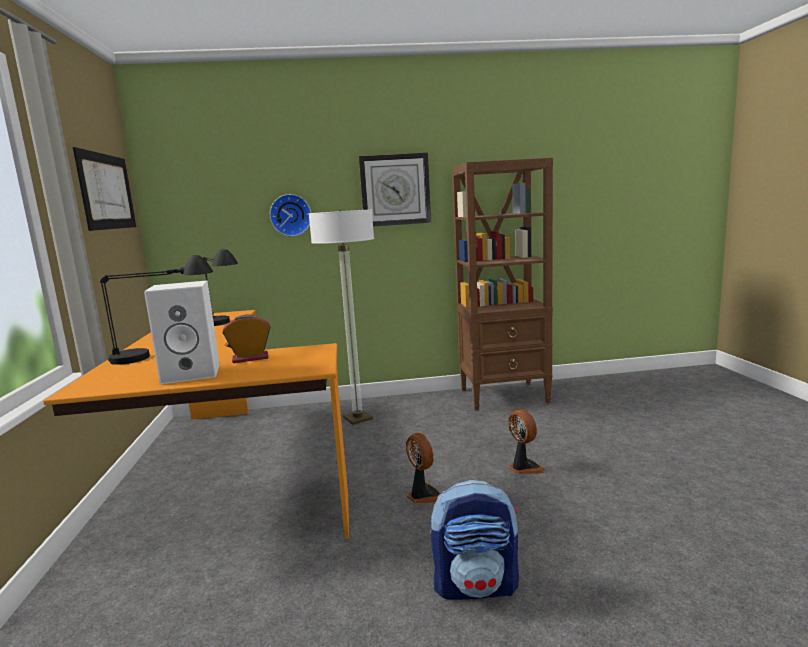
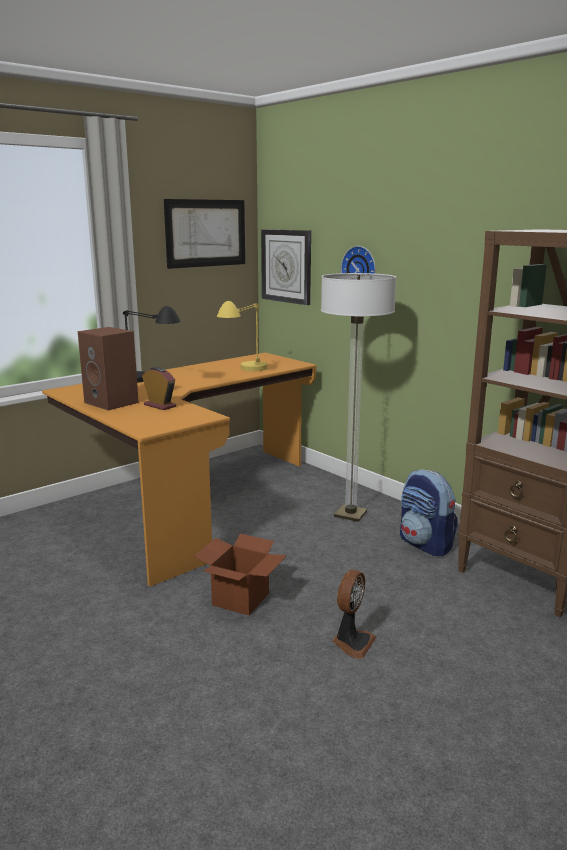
camera: 55 degrees right, 5 degrees up
(193, 373) = (113, 402): white speaker -> brown speaker
(223, 327) = (244, 373): black table lamp -> yellow table lamp
(395, 190) = (465, 253): wall clock -> wall clock (286, 266)
(423, 495) = (240, 599): fan -> cardboard box
(476, 585) = (125, 669): backpack -> backpack (425, 544)

